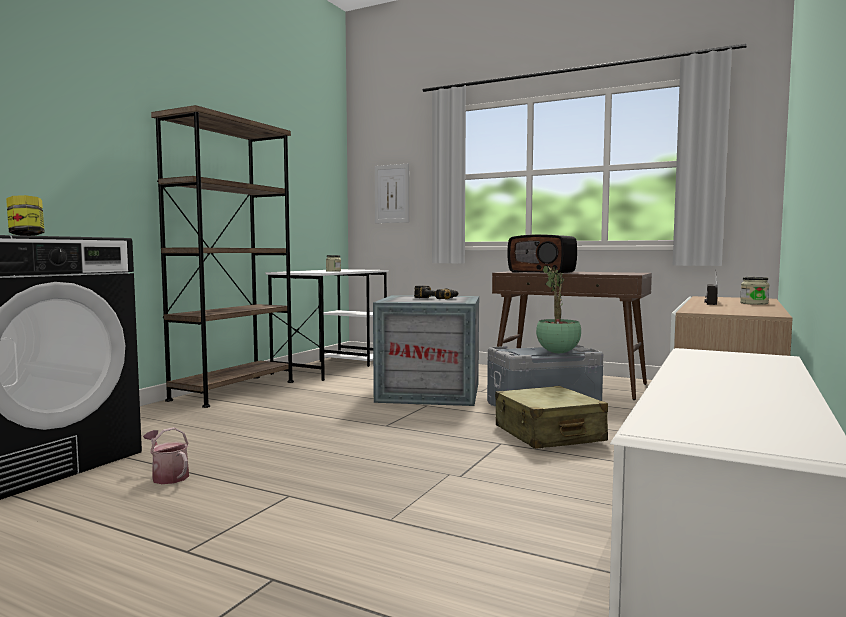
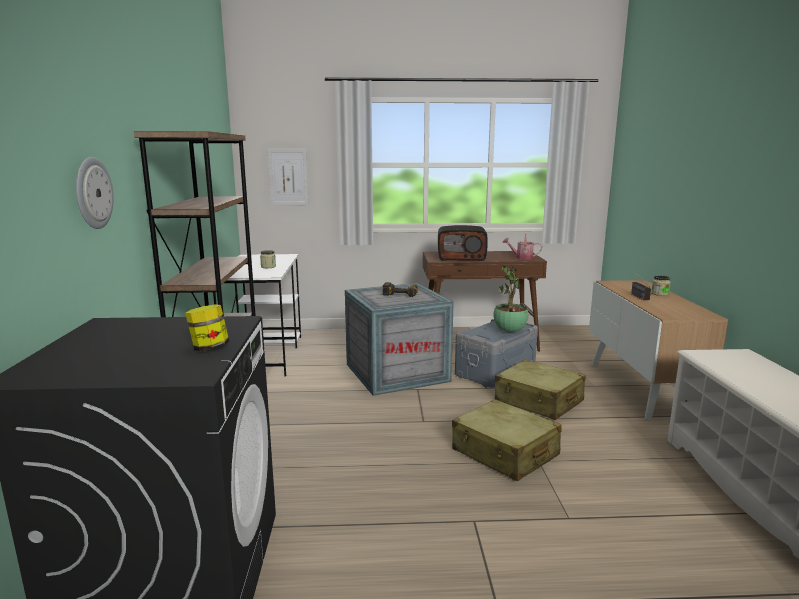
camera: 30 degrees left, 10 degrees up
(76, 147) = (92, 193): none -> wall clock
(168, 476) = (349, 535): watering can -> watering can (521, 257)
(423, 461) = (505, 453): none -> beige suitcase

